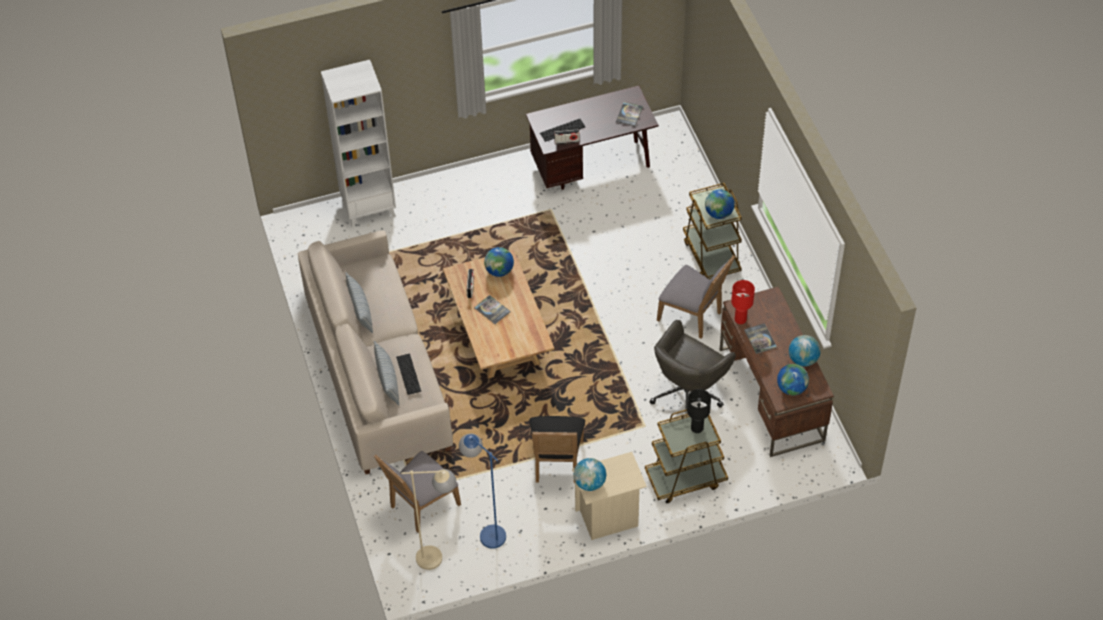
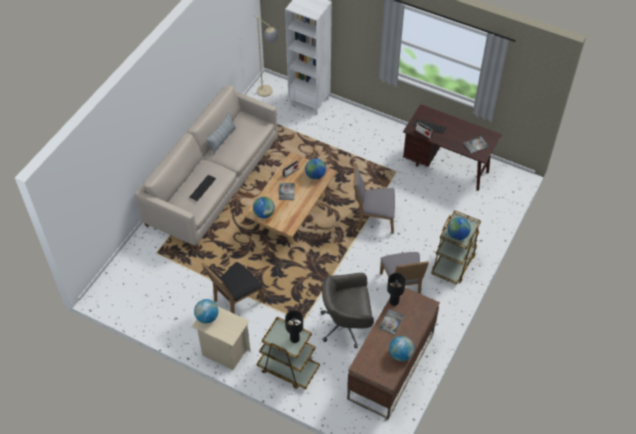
camera: 45 degrees right, 0 degrees up
(387, 381) = (190, 183): pillow -> none
(421, 506) = (148, 263): grey chair -> grey chair (373, 218)
(438, 557) = (124, 295): beige floor lamp -> beige floor lamp (268, 94)
(486, 531) = (161, 303): blue floor lamp -> none
(740, 319) = (394, 302): red table lamp -> black table lamp
(791, 388) = (373, 364): globe -> globe (264, 214)

